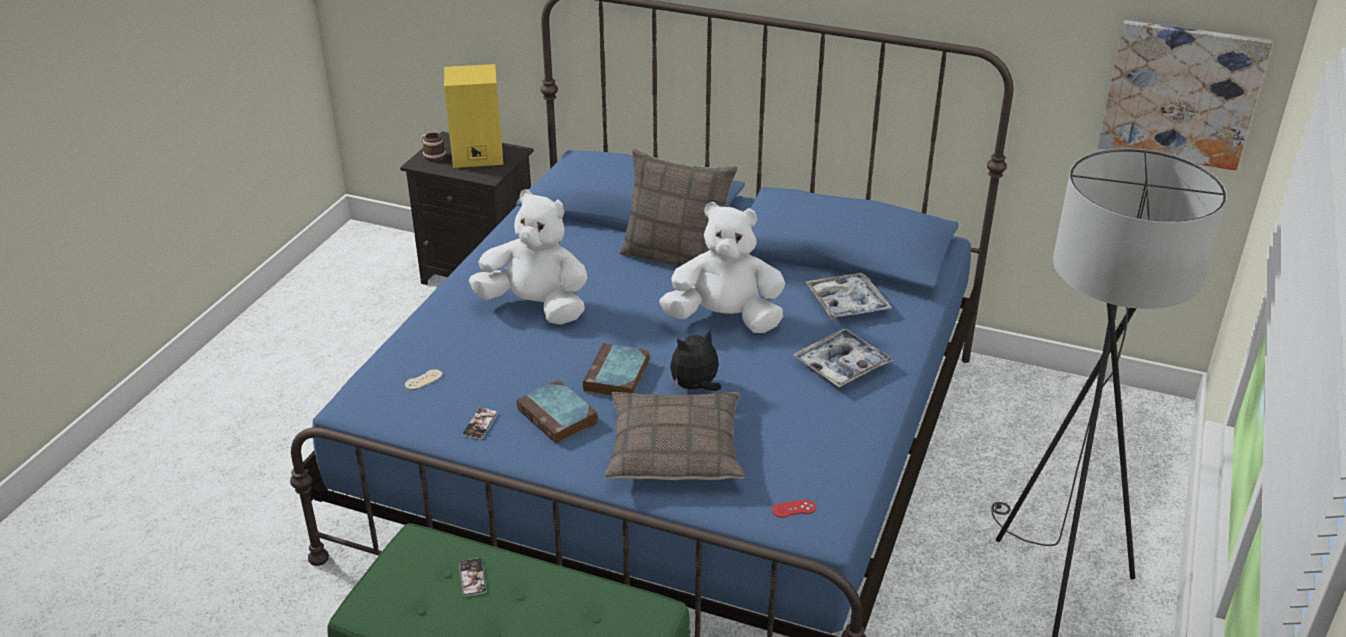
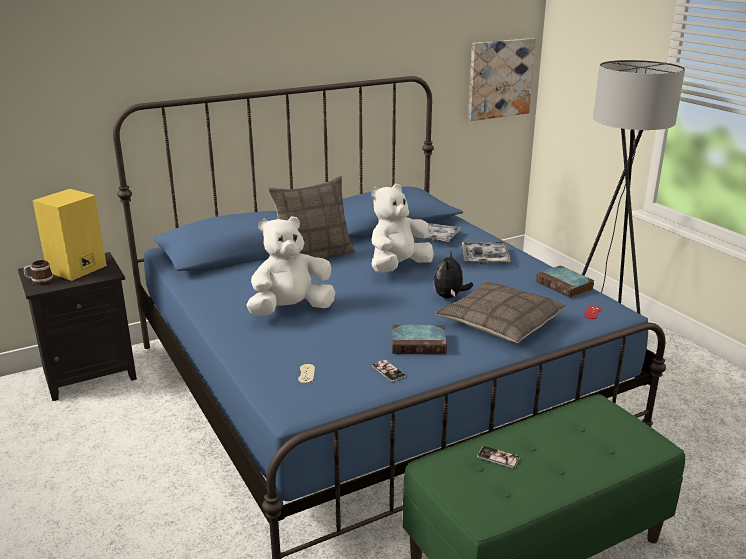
camera: 50 degrees left, 10 degrees down
(617, 377) = (406, 313): book -> book (565, 286)

